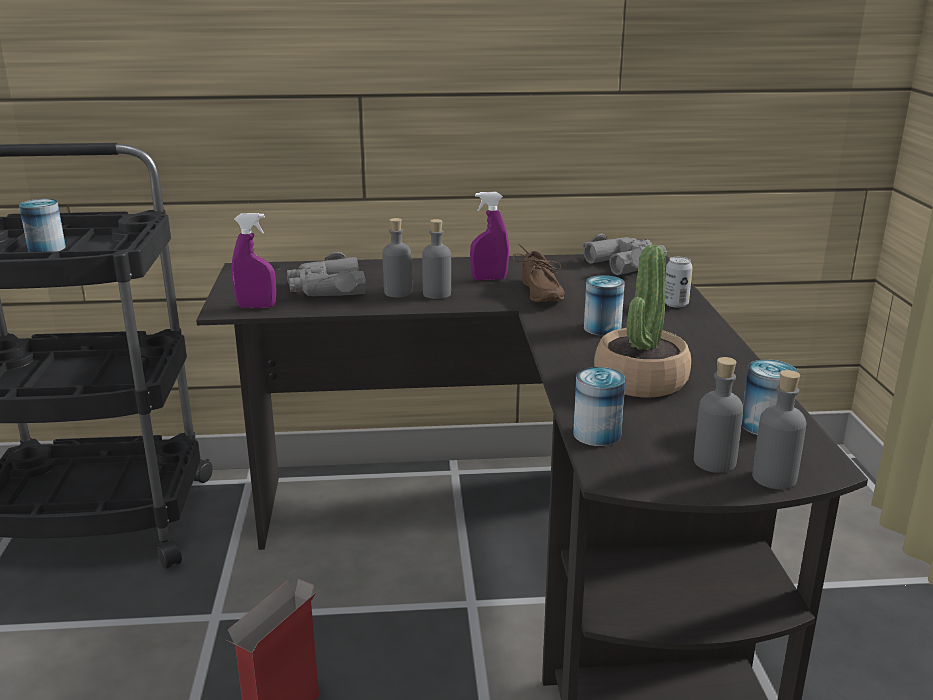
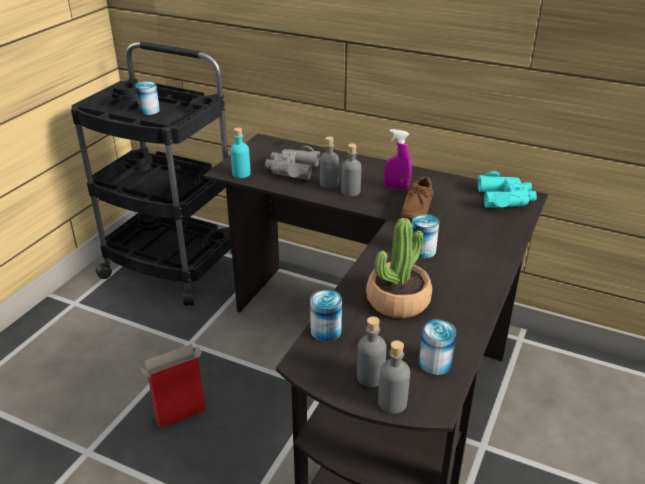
camera: 30 degrees right, 10 degrees up
(256, 307) = (241, 174): purple spray bottle -> turquoise bottle
(627, 263) = (505, 198): grey binoculars -> turquoise binoculars
(675, 304) = (497, 244): can -> none

